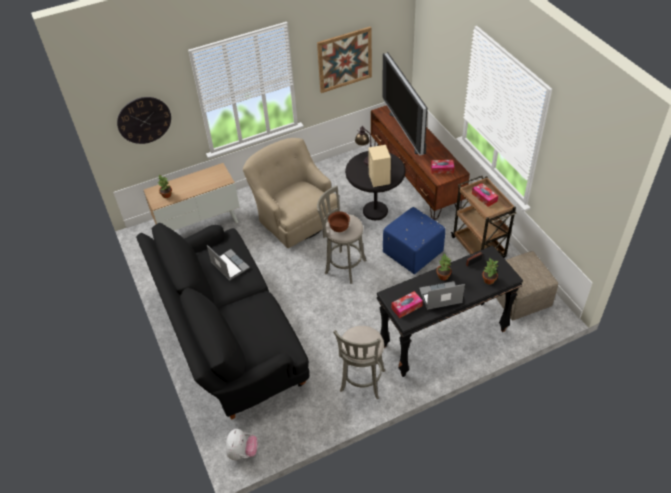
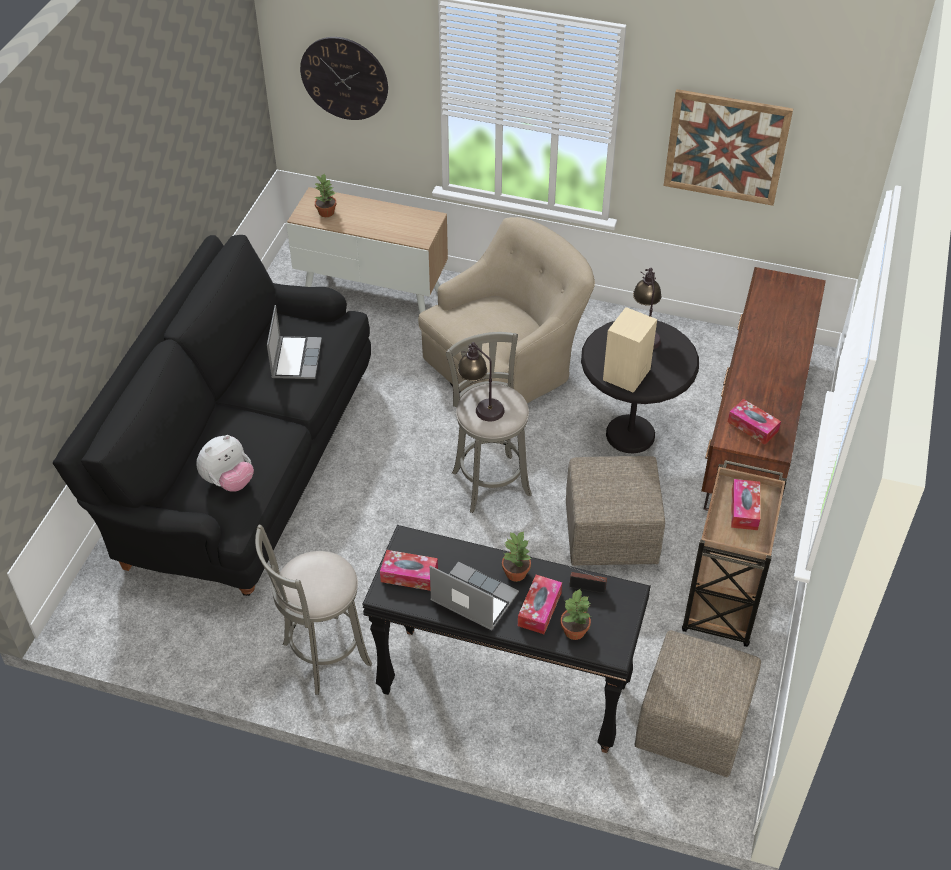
camera: 40 degrees right, 0 degrees up
(242, 452) = (88, 619): plush toy -> plush toy (228, 481)
(294, 216) = (507, 364): beige armchair -> beige armchair turned 45 degrees clockwise
(339, 228) = (480, 405): brown bowl -> table lamp
(407, 132) = (771, 335): television -> none
(412, 253) = (609, 535): blue ottoman -> beige ottoman
(468, 282) = (539, 609): none -> tissue box

